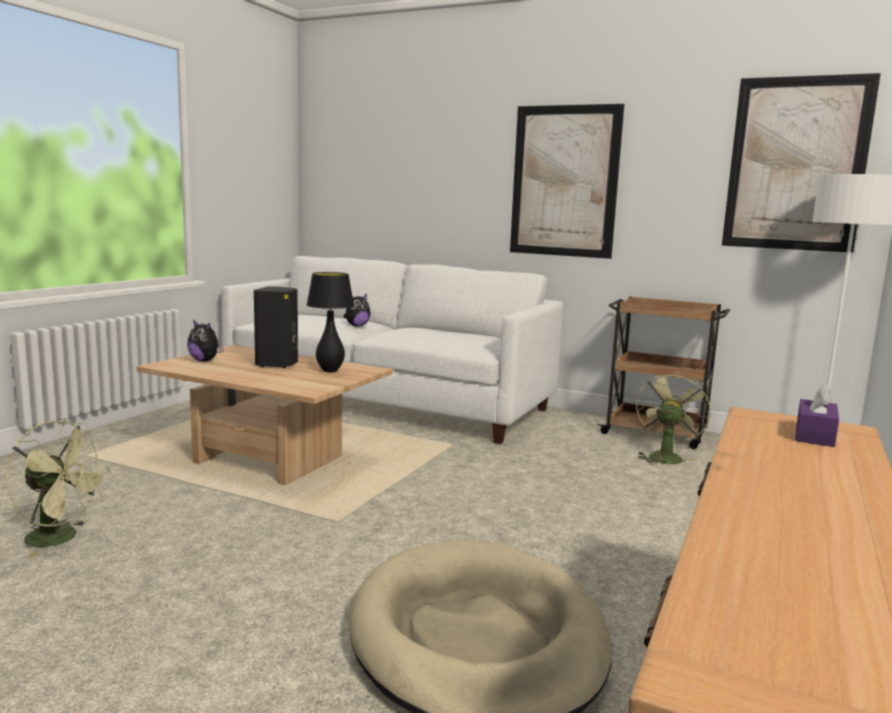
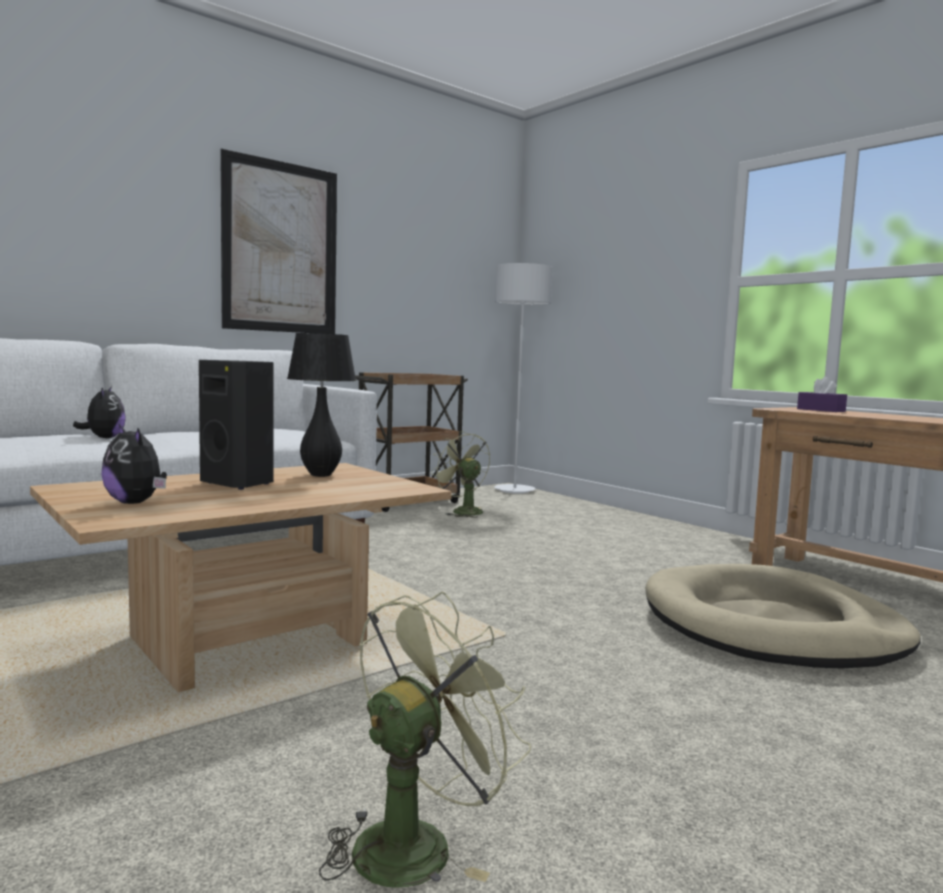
camera: 65 degrees left, 5 degrees down
(205, 361) = (136, 503): plush toy -> plush toy turned 75 degrees clockwise
(796, 164) = (464, 254): picture -> none

